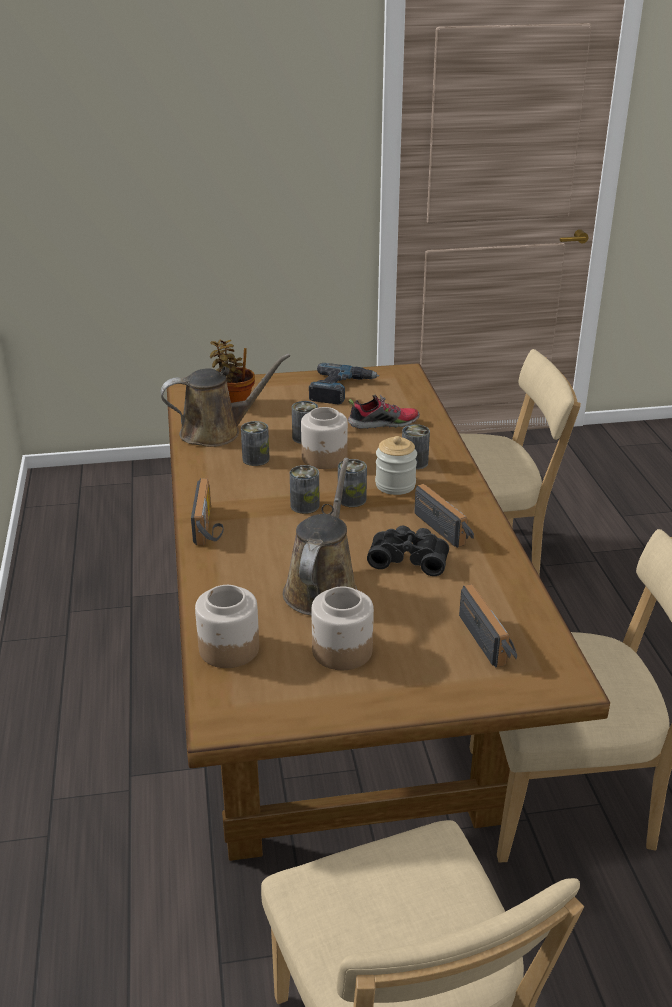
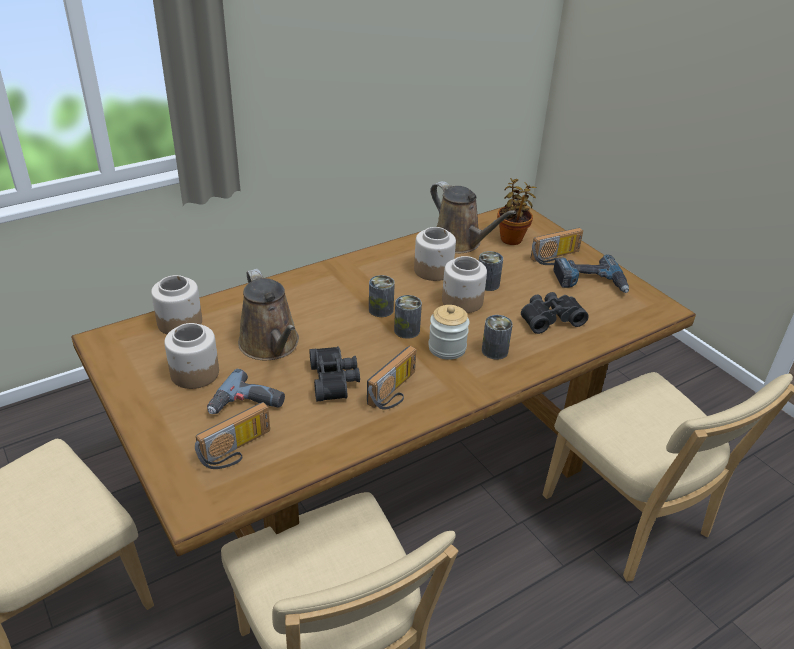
camera: 65 degrees right, 5 degrees up
(210, 526) = (324, 275): radio -> radio (556, 258)
(256, 459) = (433, 270): can -> jar
(322, 588) = (271, 345): brown watering can -> brown watering can turned 75 degrees clockwise
(383, 423) = (550, 318): shoe -> black binoculars
(420, 622) = (247, 405): none -> power drill

